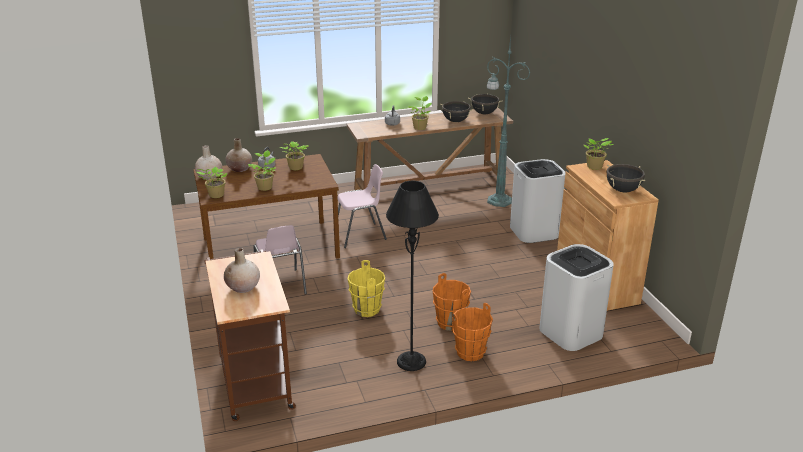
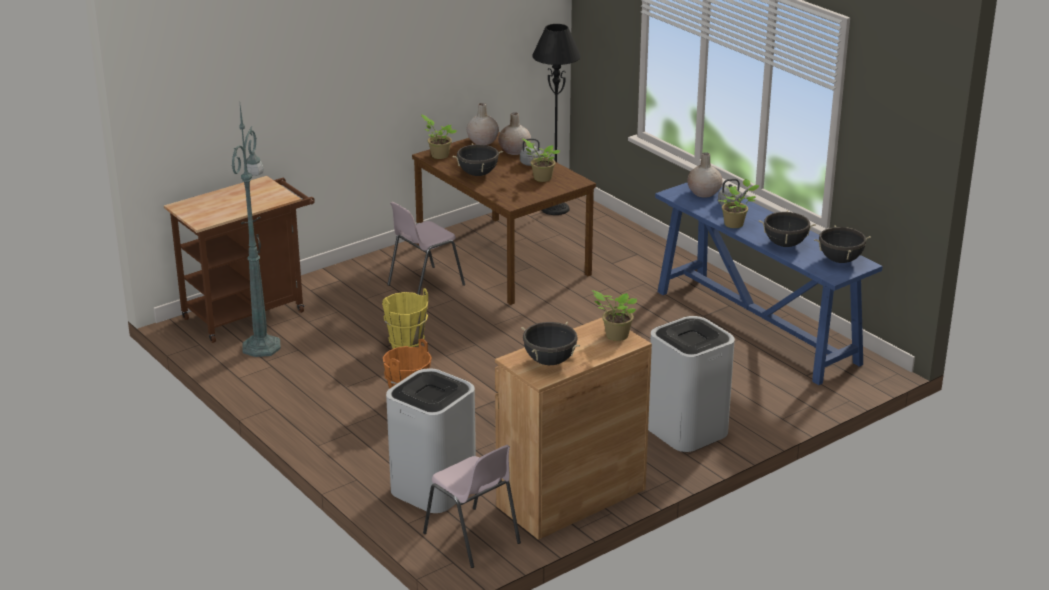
camera: 70 degrees right, 0 degrees up
(243, 287) = (225, 202): beige vase -> beige vase (703, 193)
(265, 187) = (477, 174): potted plant -> black cooking pot
(360, 235) = (575, 306): pink chair -> pink chair (472, 538)
(411, 361) = (319, 390): black floor lamp -> black floor lamp (555, 208)
(429, 187) = (757, 327): brown console table -> blue console table
(470, 353) = (354, 424): orange bucket -> none
(498, 200) = (763, 388): green floor lamp -> green floor lamp (262, 345)

